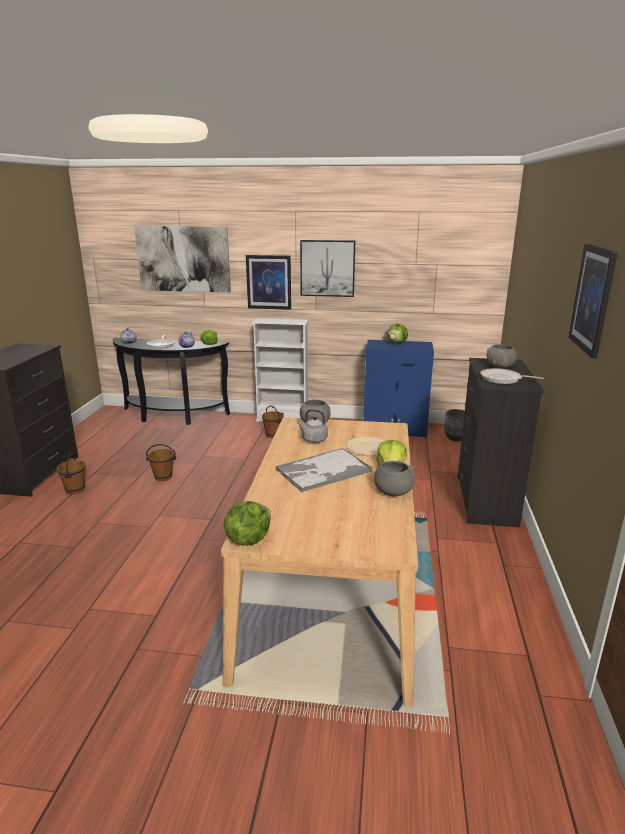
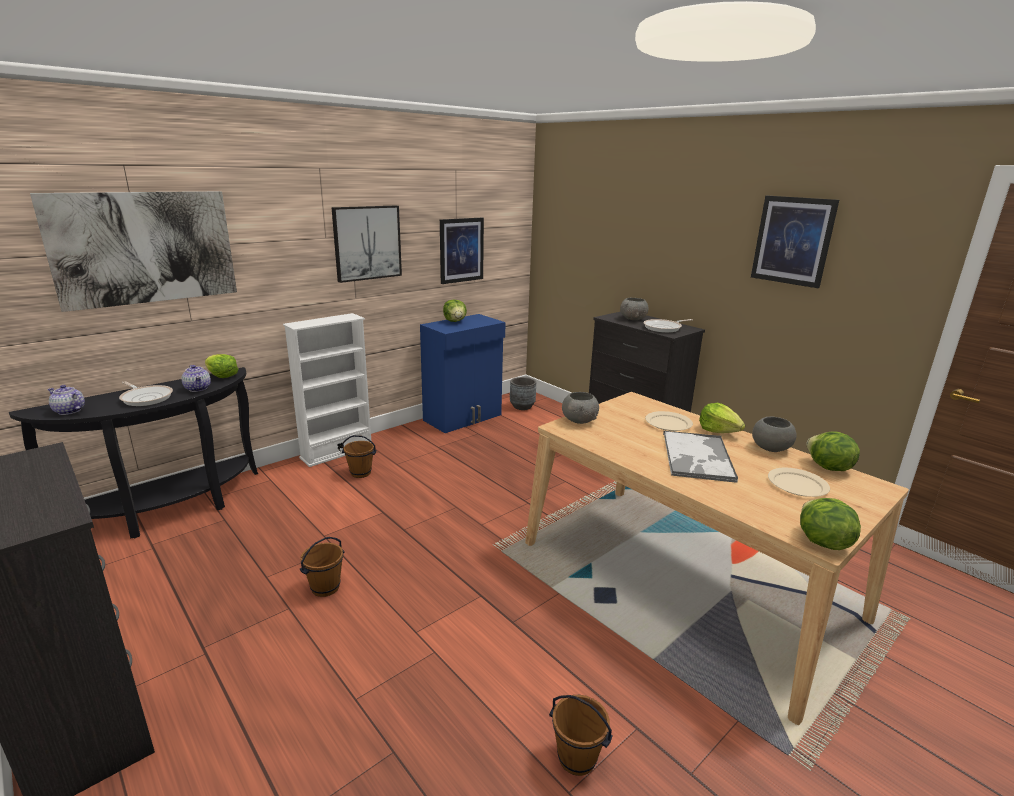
camera: 50 degrees left, 0 degrees up
(75, 489) = (220, 687): brown bucket -> brown bucket (576, 759)
(269, 282) = (292, 270): picture -> picture (461, 250)
(313, 439) = (617, 435): grey kettle -> none
(337, 515) = (798, 485): none -> beige plate
(396, 521) = (827, 467): none -> lettuce

